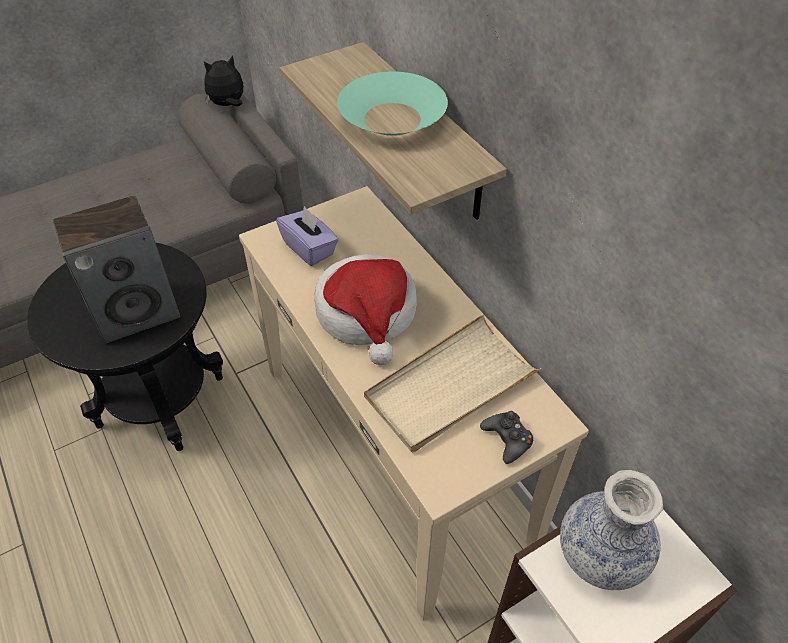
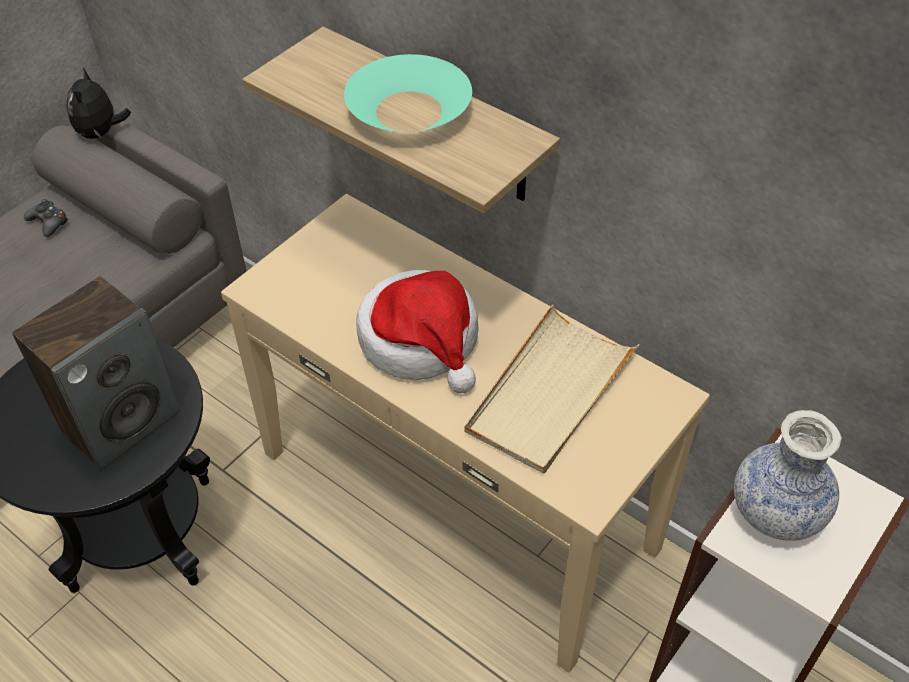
camera: 20 degrees left, 0 degrees up
(228, 105) = (101, 133): plush toy -> plush toy turned 45 degrees counterclockwise
(309, 248) = (316, 285): purple tissue box -> none
(507, 439) = (634, 429): black game controller -> black game controller (48, 222)

